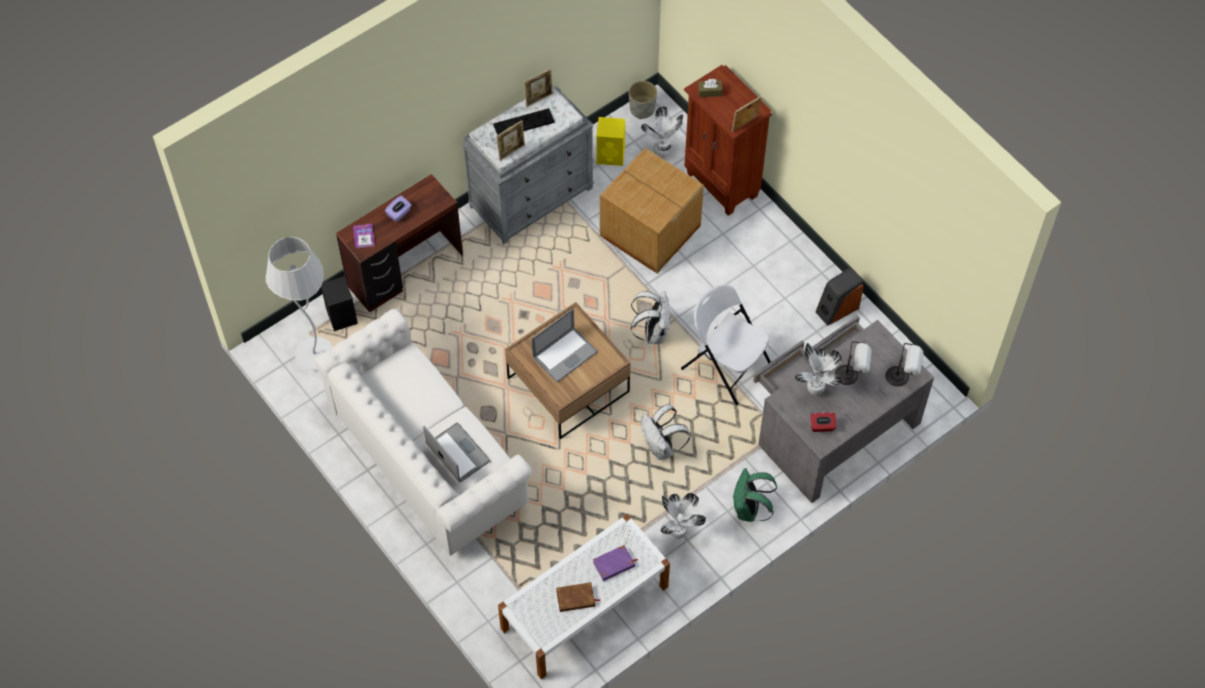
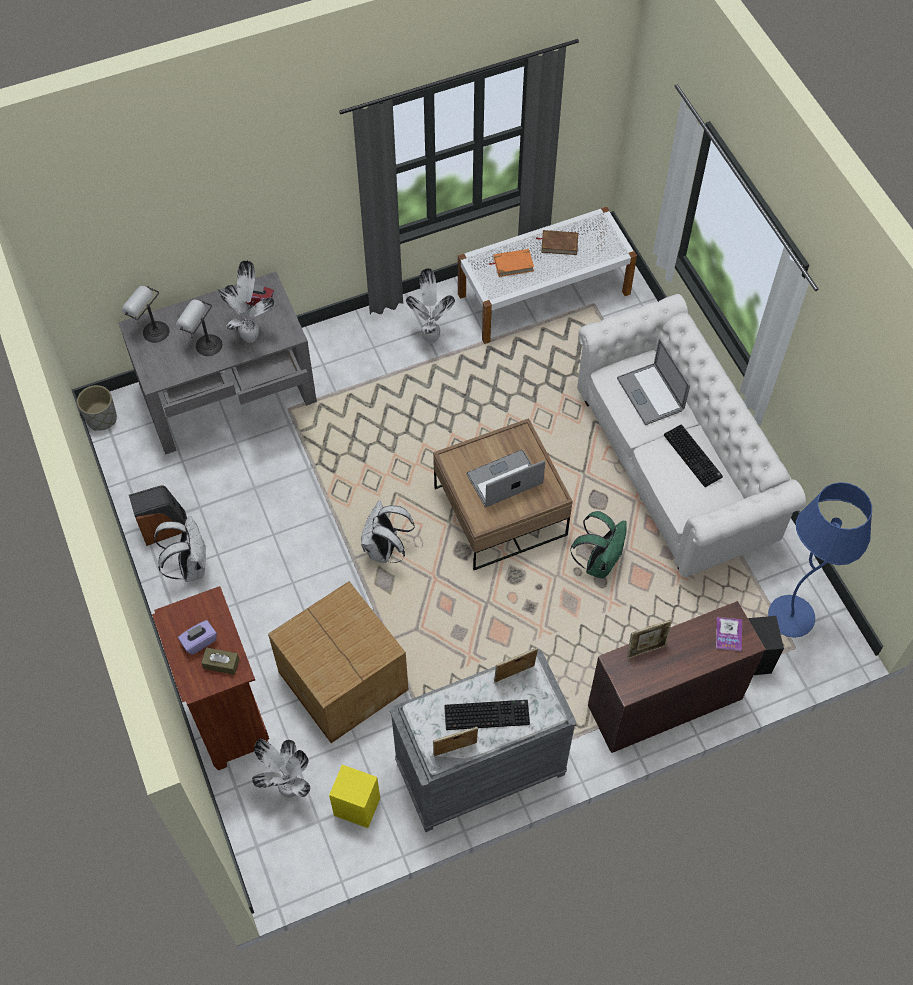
camera: 165 degrees left, 0 degrees up
(314, 355) = (791, 617): white floor lamp -> blue floor lamp
(399, 213) = (677, 656): purple tissue box -> purple tissue box (199, 641)
(411, 405) = (694, 456): none -> keyboard
(614, 564) = (513, 264): purple book -> orange book
(642, 109) = (289, 872): grey planter -> grey planter (101, 419)
(661, 447) = (419, 422): white backpack -> white backpack (190, 566)
(726, 366) = (316, 492): white chair -> none
(745, 125) = (196, 601): picture frame -> picture frame (646, 649)
(749, 510) = (352, 343): green backpack -> green backpack (599, 562)

